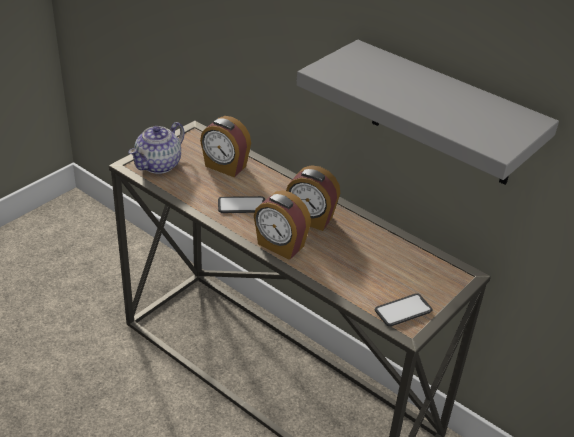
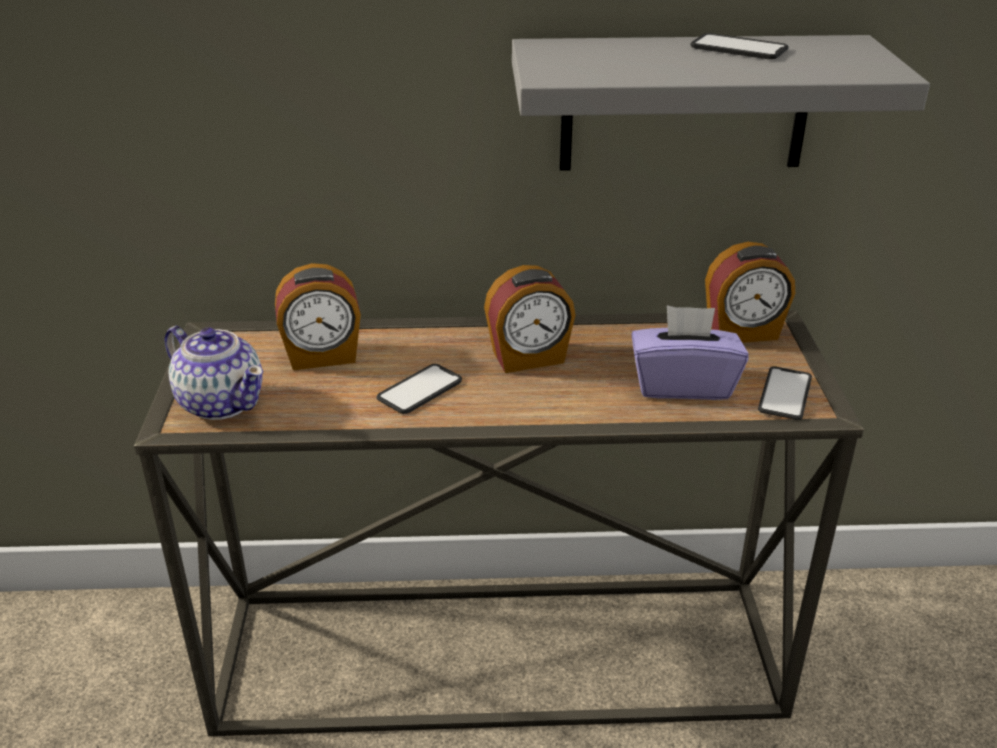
camera: 40 degrees left, 5 degrees down
(159, 165) = (221, 402): teapot -> teapot turned 45 degrees counterclockwise
(280, 246) = (546, 408): alarm clock -> alarm clock (743, 333)
(362, 275) = (683, 384): none -> purple tissue box
(455, 95) = (738, 48): none -> phone

